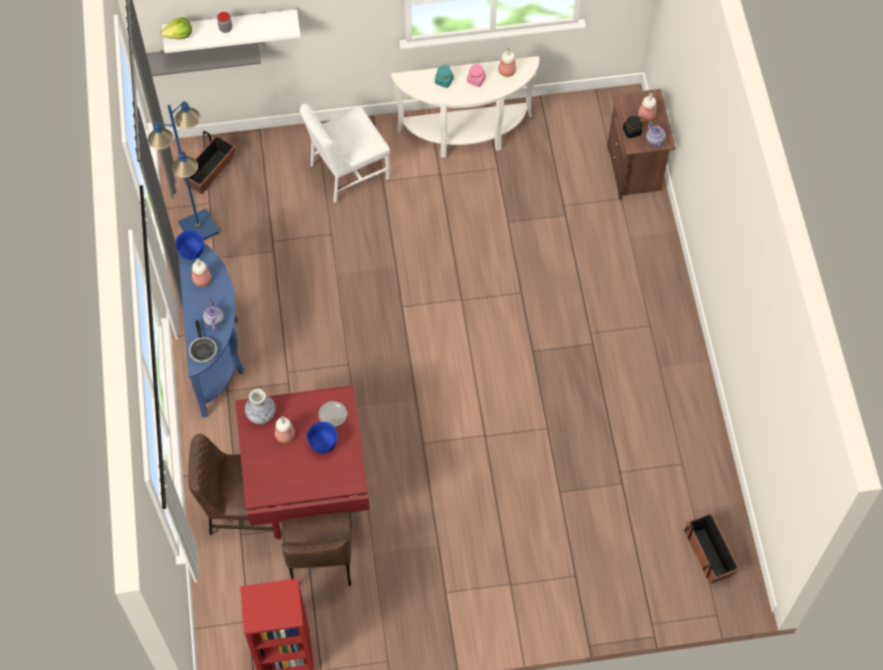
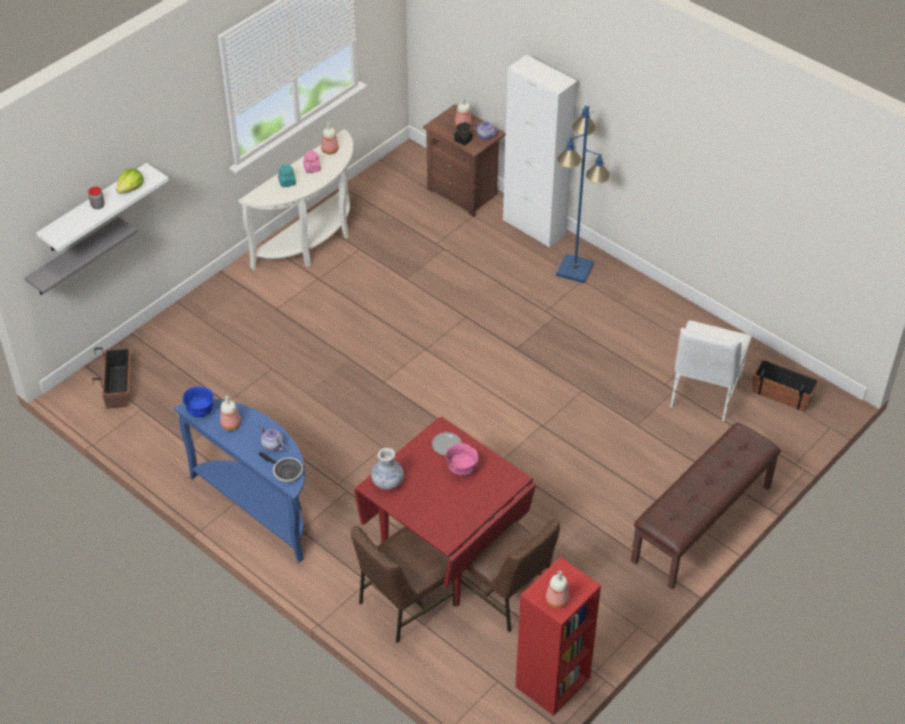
camera: 40 degrees left, 15 degrees down
(179, 35) = (60, 231): lettuce -> lettuce (131, 188)
(199, 228) = (151, 431): blue floor lamp -> blue floor lamp (575, 269)
(285, 436) = (424, 484): bottle -> bottle (557, 601)
(323, 444) = (461, 469): blue bowl -> pink bowl
(347, 172) = (240, 319): white chair -> white chair (704, 392)
(522, 617) = (702, 524): none -> brown bench
(660, 245) = (534, 227): none -> white cabinet

